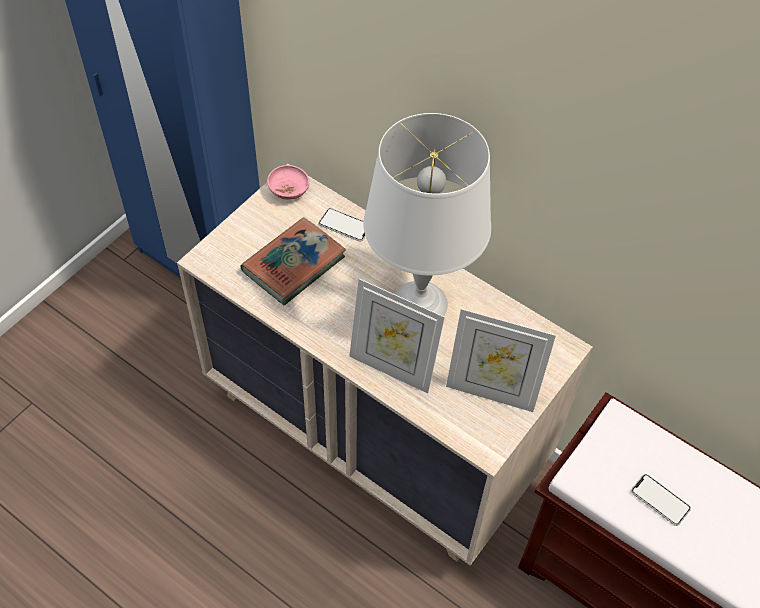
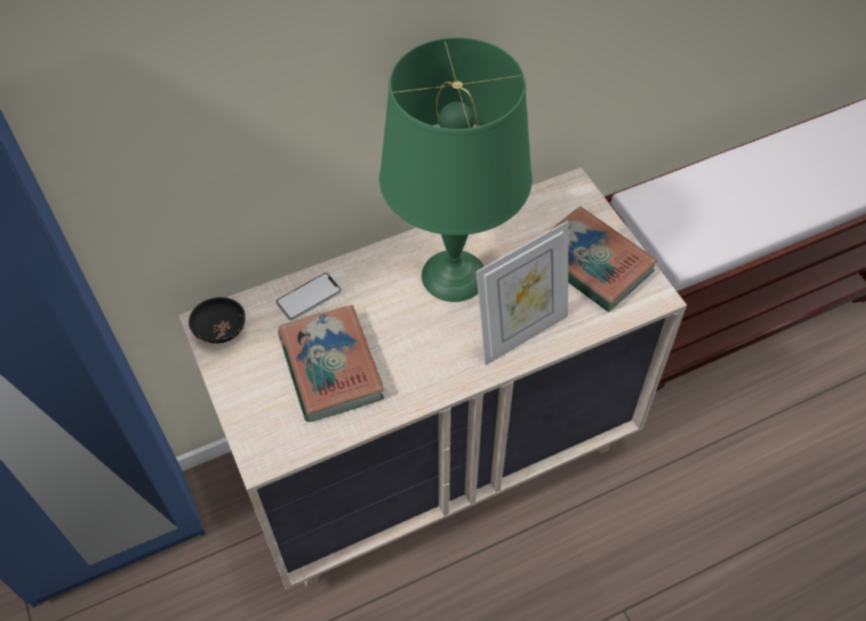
camera: 60 degrees left, 0 degrees up
(289, 190) = (220, 329): pink bowl -> black bowl
(419, 302) = (452, 275): white table lamp -> green table lamp
(491, 391) = (591, 264): picture frame -> book
(660, 500) = (732, 211): phone -> none

